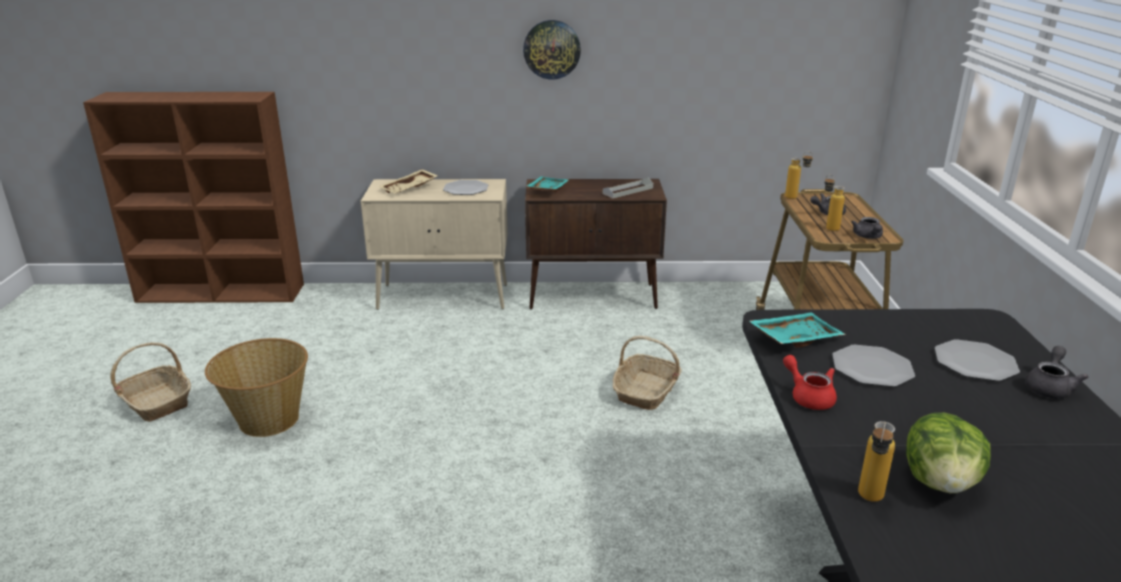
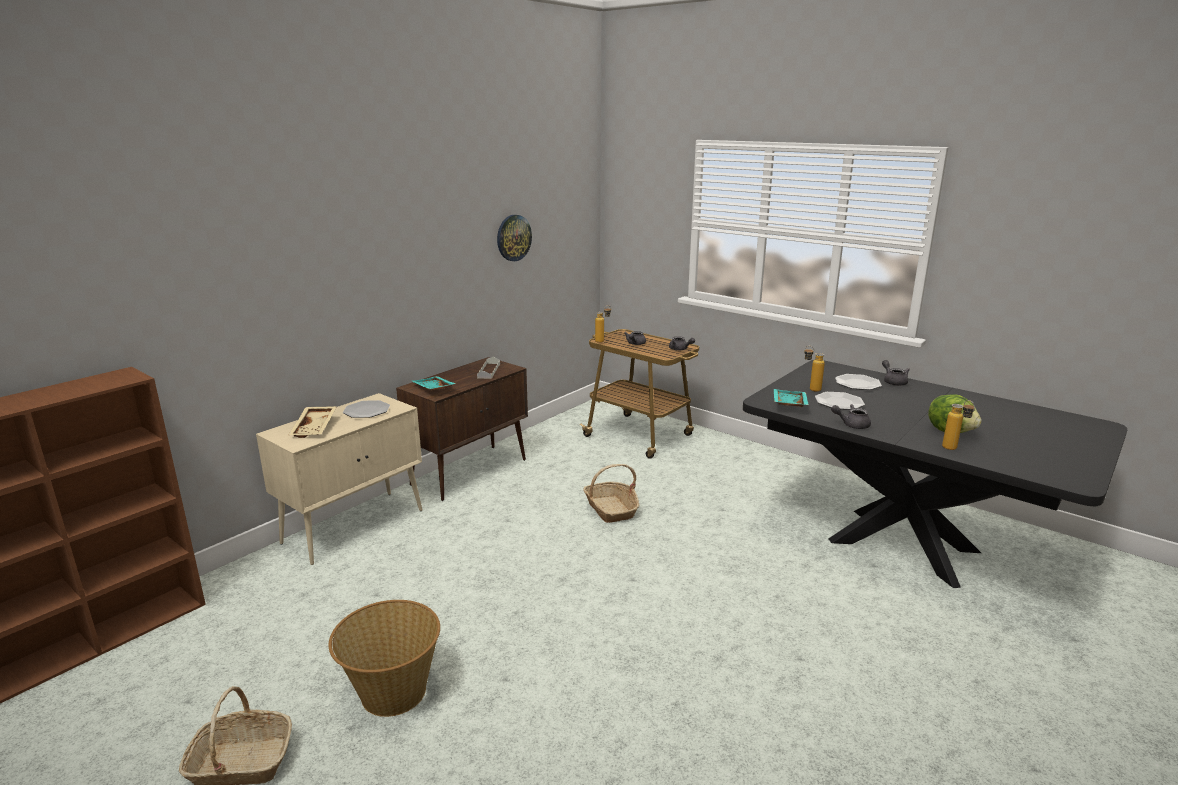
camera: 50 degrees left, 5 degrees down
(552, 49) = (402, 265): wall clock -> wall clock (513, 237)
(809, 396) = (851, 425): red teapot -> grey teapot
(828, 227) = (653, 351): bottle -> bottle (810, 389)

